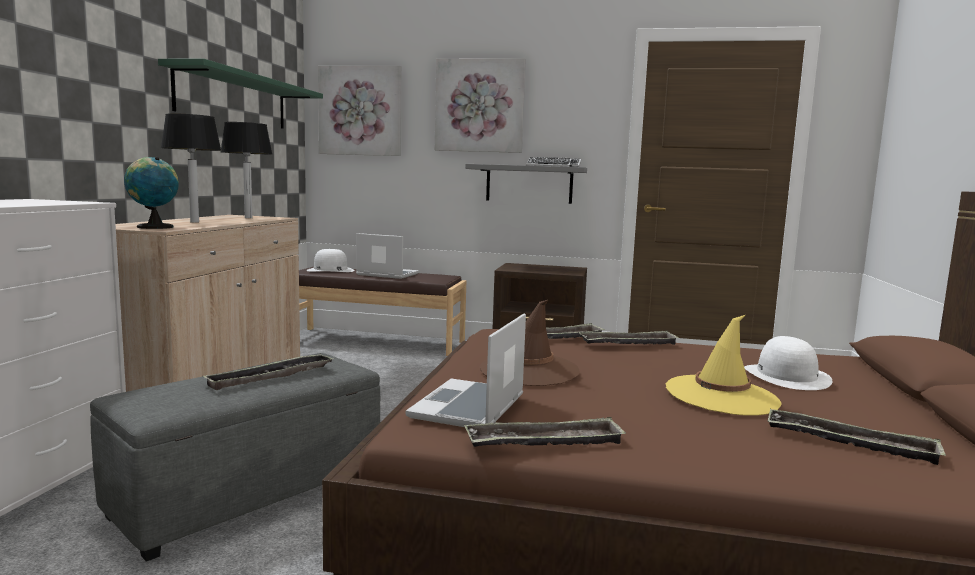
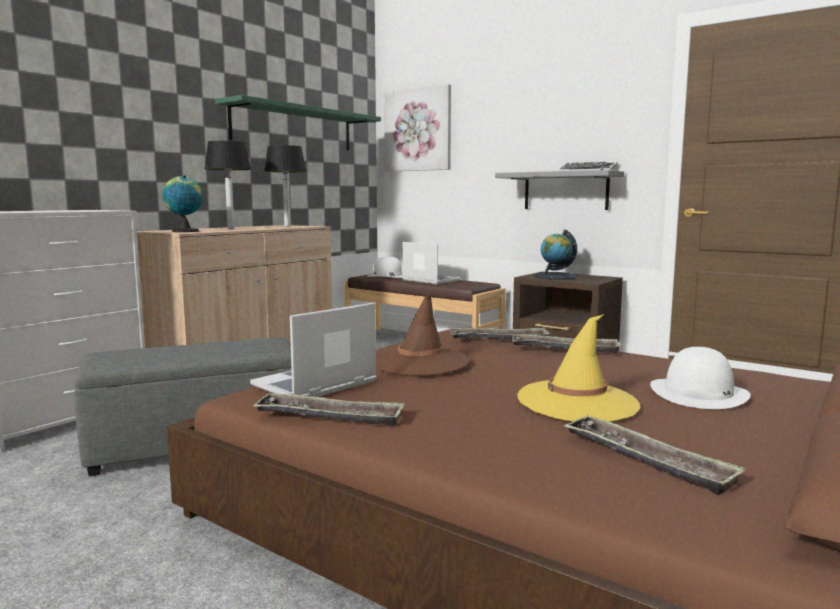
camera: 25 degrees right, 0 degrees up
(271, 377) = (210, 350): tray -> none
(479, 106) = (519, 115): picture -> none
(531, 269) = (555, 277): none -> globe

